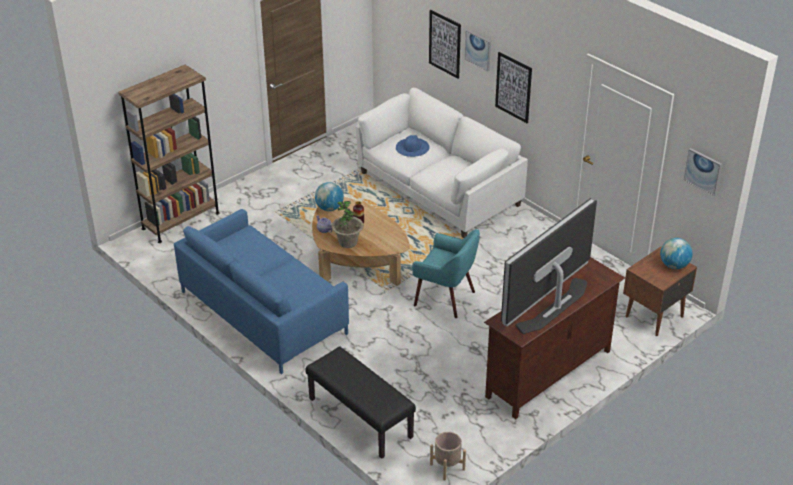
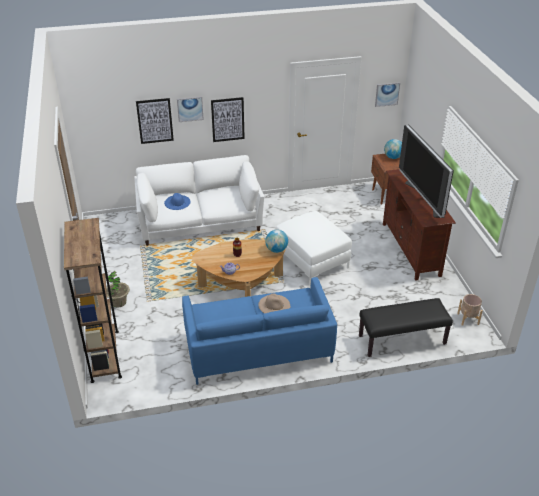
camera: 60 degrees left, 0 degrees up
(288, 277) = (274, 305): none -> beige hat
(329, 208) = (207, 261): globe -> globe (276, 250)
(348, 242) = (253, 266): potted plant -> potted plant (118, 302)
(445, 298) = (312, 260): turquoise armchair -> white ottoman

